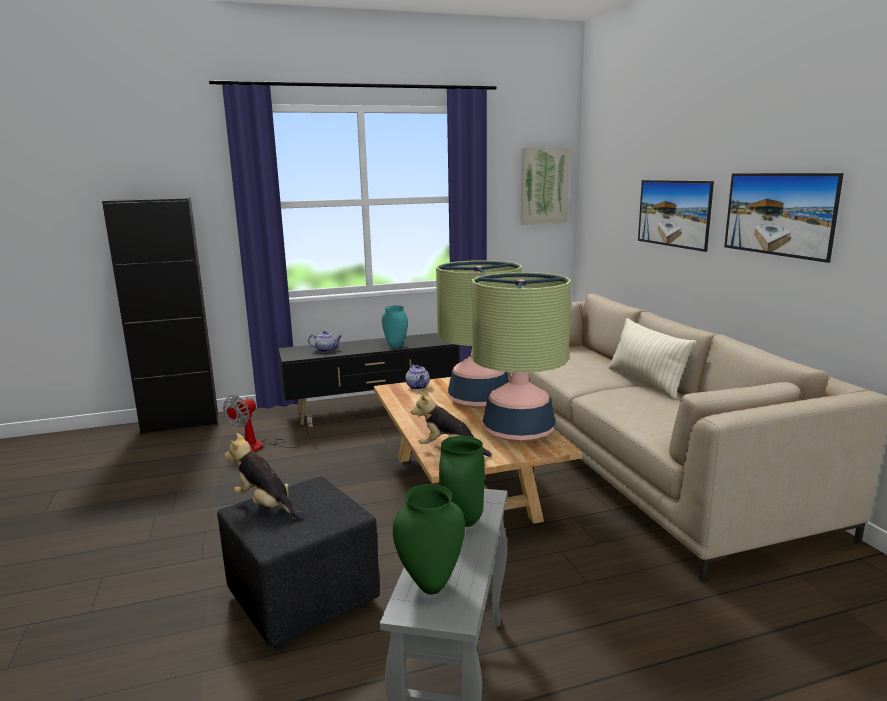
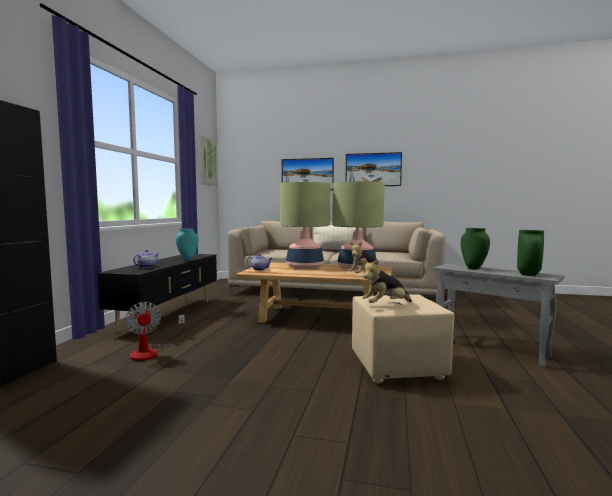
camera: 60 degrees left, 10 degrees down
(305, 599) = (397, 366): black ottoman -> beige ottoman

